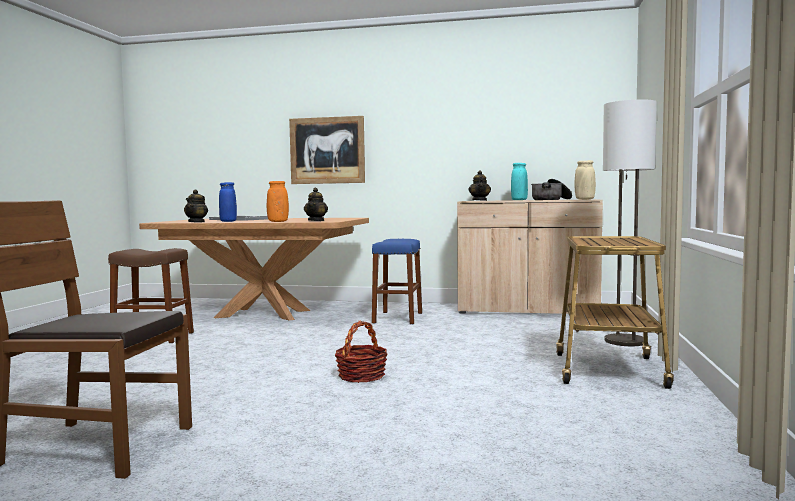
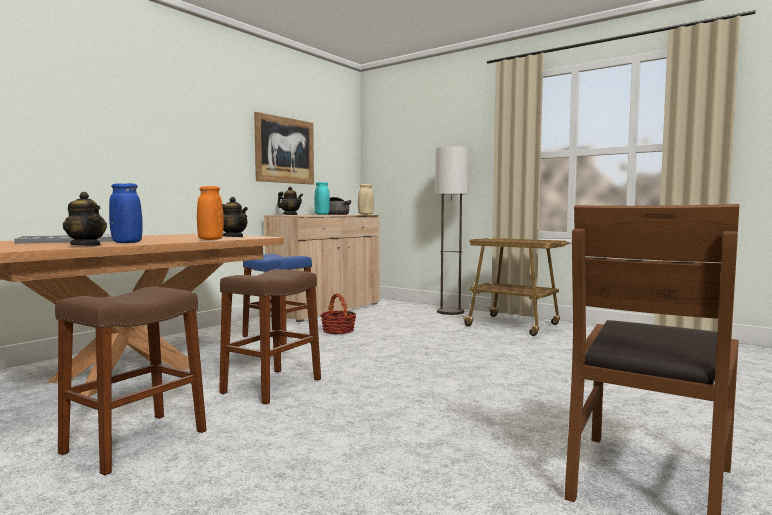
camera: 65 degrees left, 0 degrees up
(263, 338) = (272, 386): none -> brown stool
(327, 150) = (118, 147): picture -> picture (285, 150)
(361, 376) = (474, 370): basket -> basket (338, 331)

